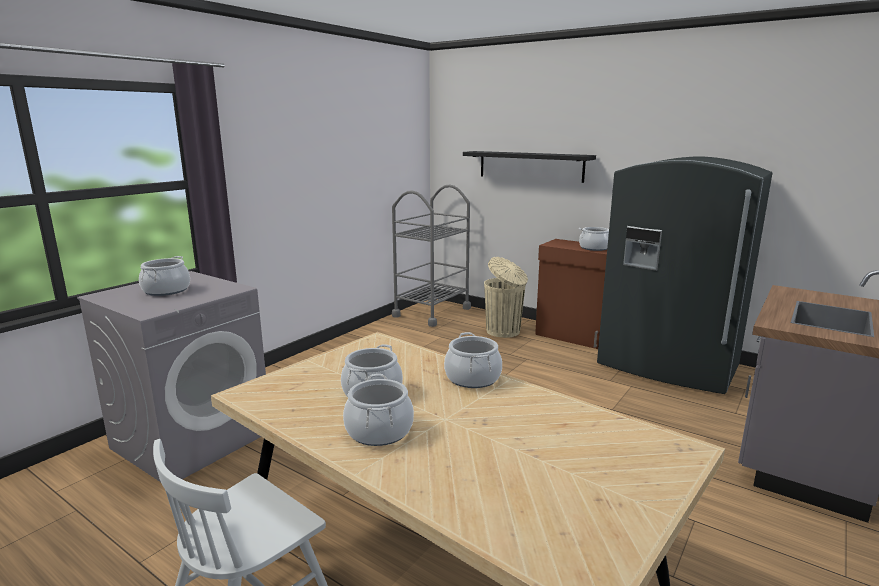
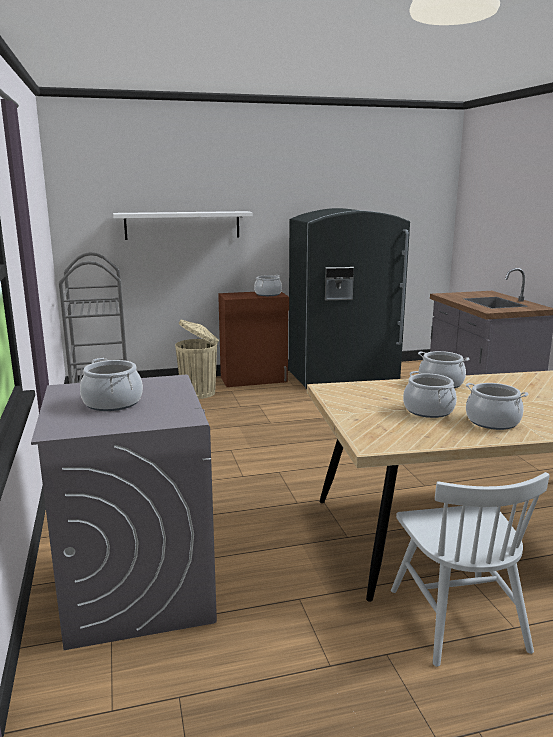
camera: 50 degrees left, 0 degrees up
(530, 166) = (182, 225): black shelf -> white shelf

